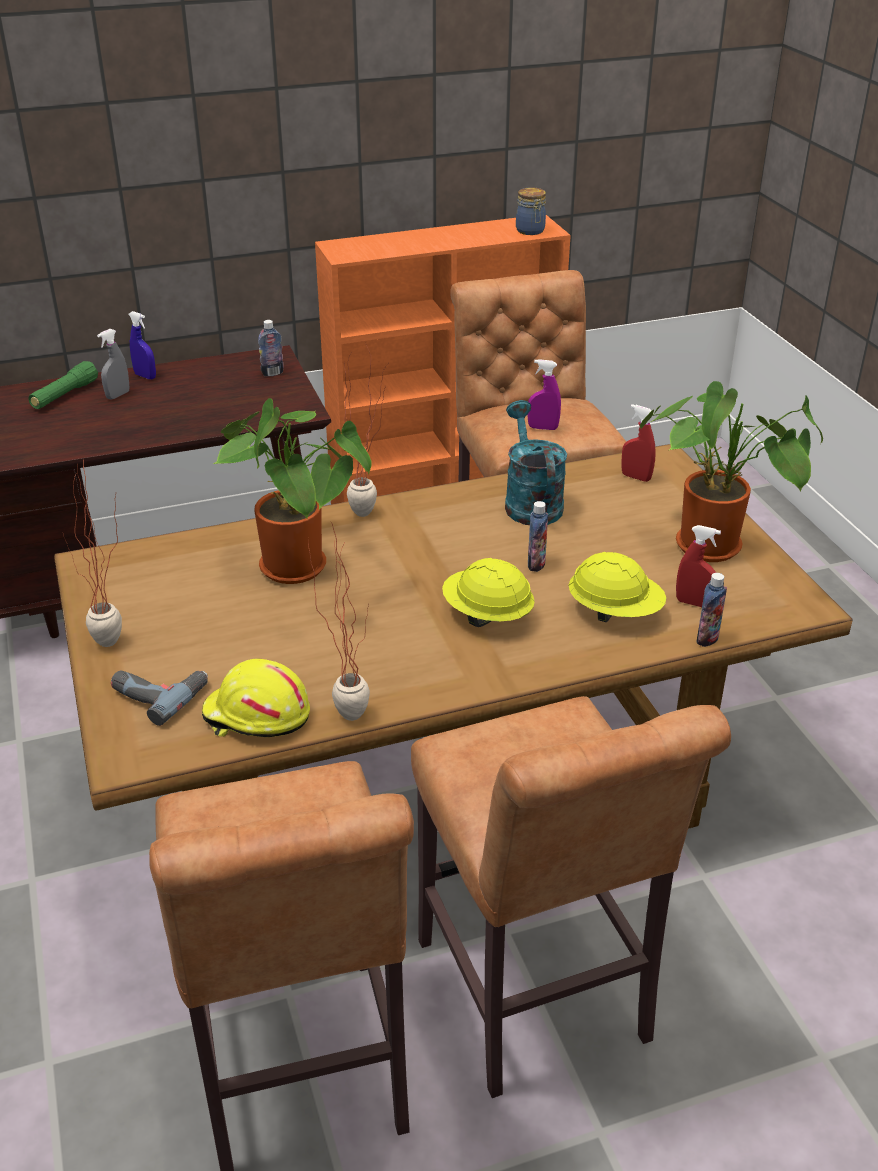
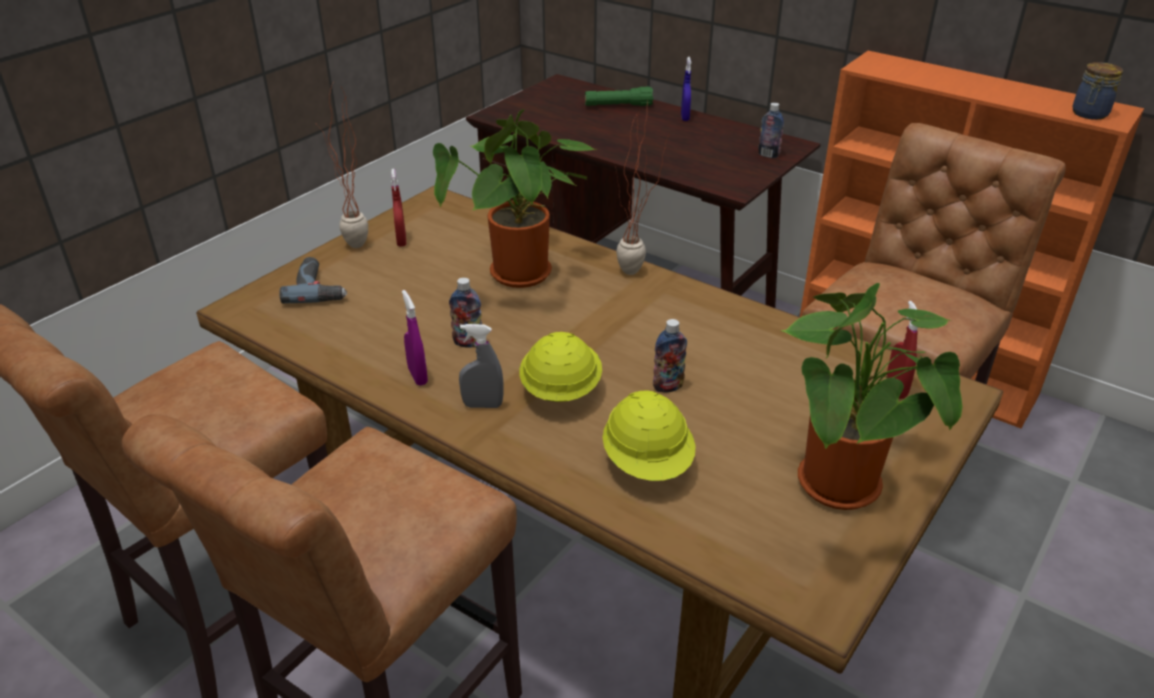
camera: 55 degrees right, 0 degrees up
(118, 395) = (646, 120): grey spray bottle -> grey spray bottle (483, 405)
(256, 716) = (326, 337): yellow hard hat -> none
(346, 708) = (368, 372): potted plant -> none
(530, 502) = (762, 344): turquoise watering can -> none
(543, 428) = (891, 301): purple spray bottle -> purple spray bottle (417, 376)
(693, 603) = (723, 511): red spray bottle -> red spray bottle (401, 241)
(707, 639) = (672, 544): bottle -> bottle (468, 342)

